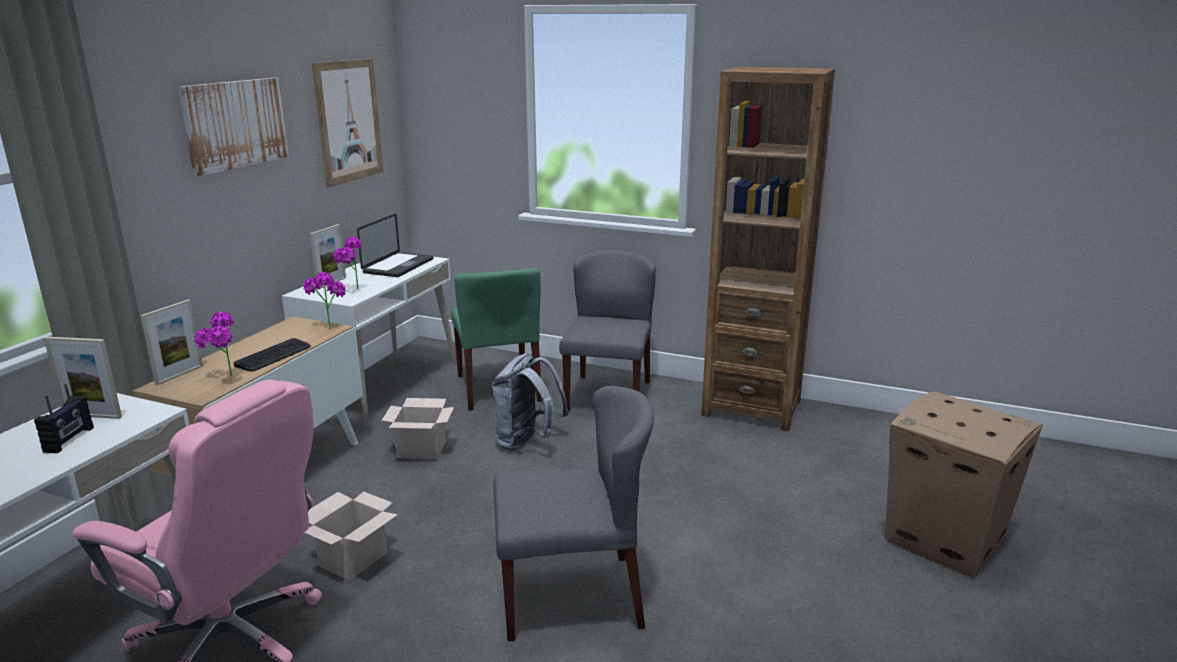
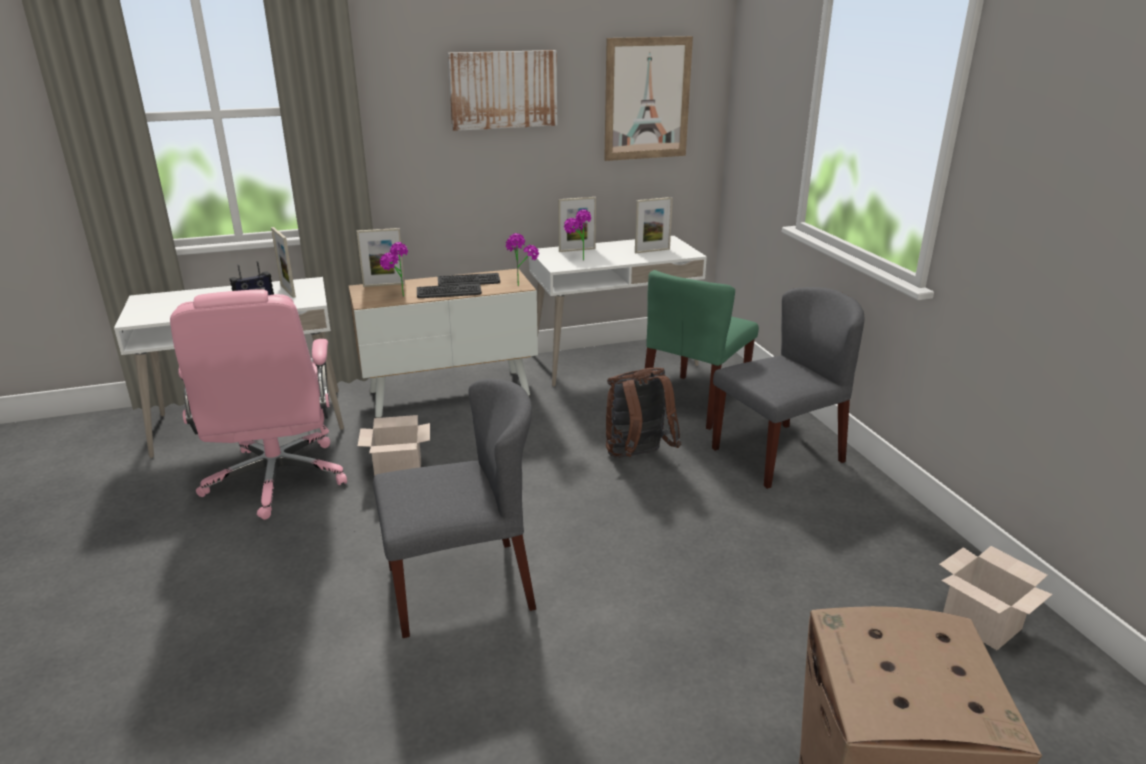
camera: 50 degrees right, 5 degrees up
(270, 341) = (469, 281): none -> keyboard
(398, 266) = (652, 251): laptop -> picture frame
(422, 449) = (558, 421): cardboard box -> cardboard box (983, 623)
(527, 442) = (637, 456): grey backpack -> brown backpack
(571, 596) = (461, 587): grey chair -> grey chair turned 60 degrees counterclockwise
(751, 407) = (913, 544): brown bookcase -> none

